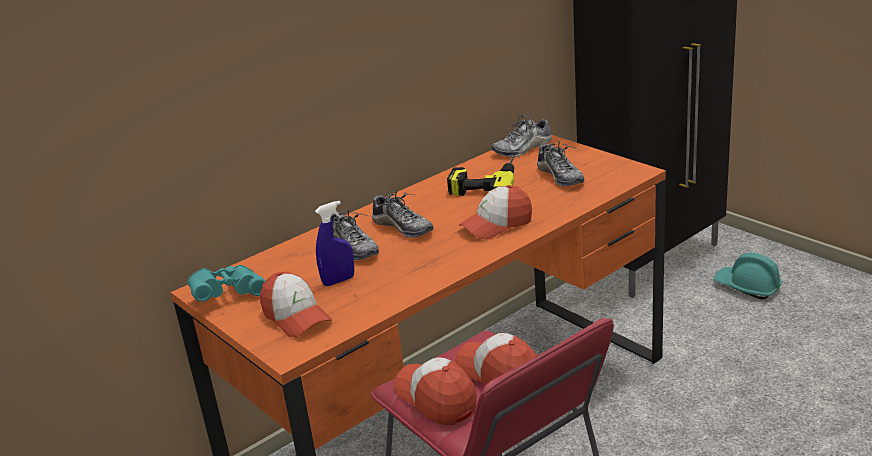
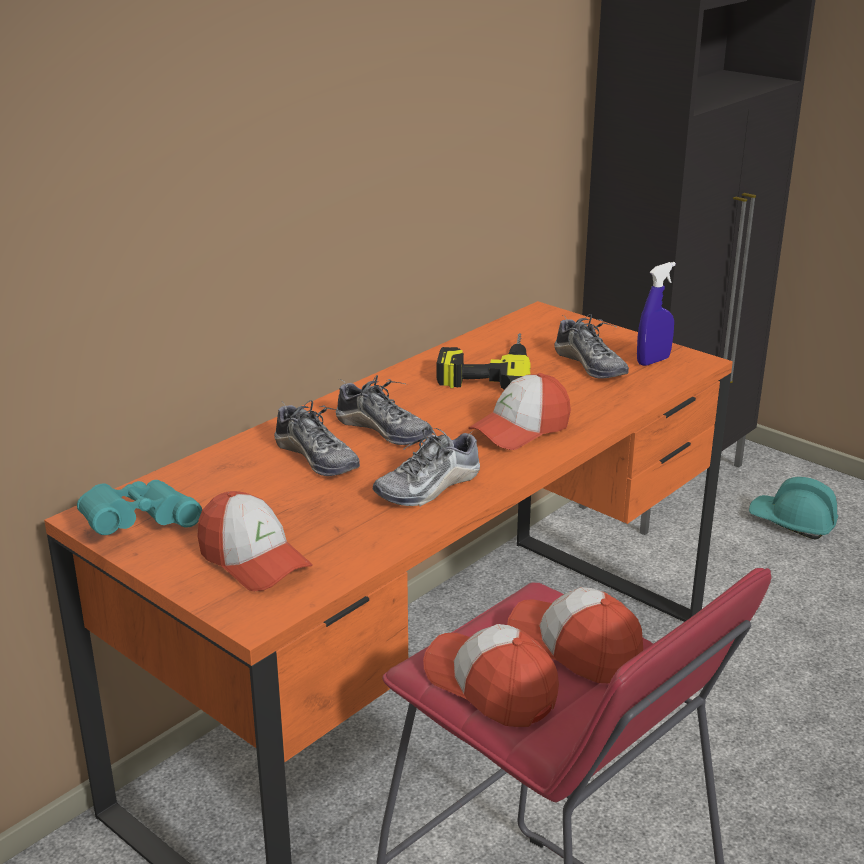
camera: 10 degrees left, 0 degrees up
(338, 281) = (306, 506): blue spray bottle -> blue spray bottle (653, 361)
(522, 148) = (526, 325): shoe -> shoe (429, 487)

